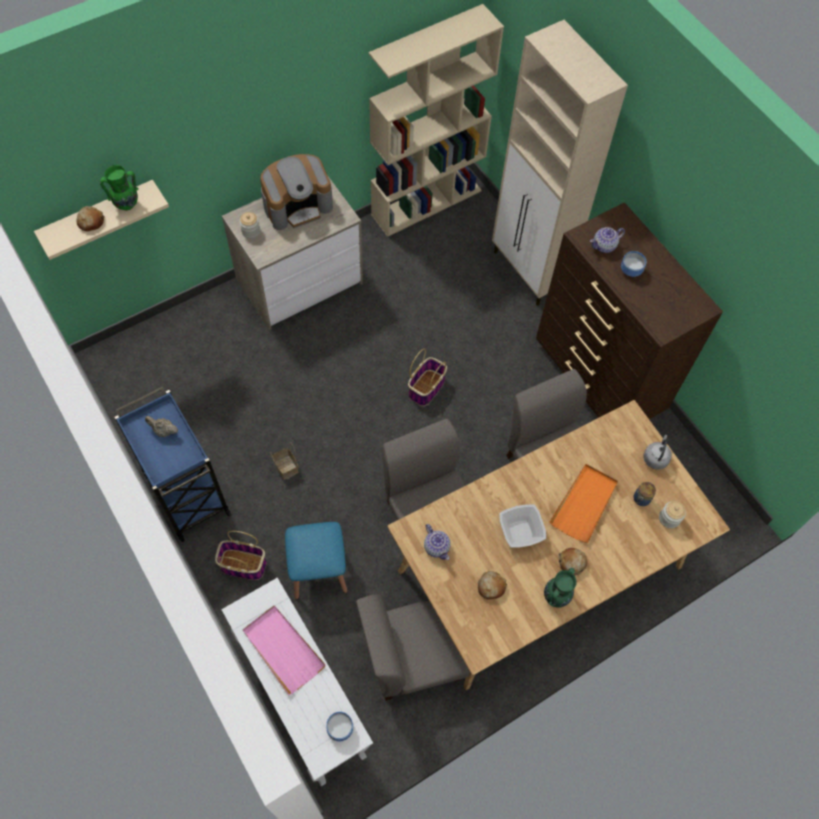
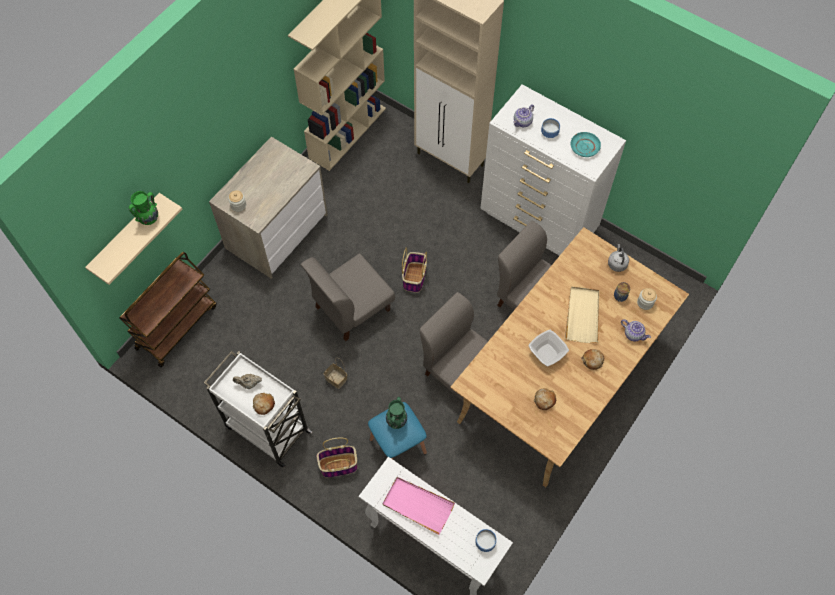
camera: 20 degrees left, 0 degrees up
(91, 222) = (127, 243): bread -> bread (263, 404)
(146, 343) = (177, 326): none -> brown cart
(185, 491) = (266, 428): blue cart -> white cart
(297, 205) = (265, 172): coffee machine -> none
(411, 657) = (496, 480): grey chair -> grey chair (352, 308)
(436, 547) = (493, 387): teapot -> teapot (633, 334)
(556, 596) = (593, 388): green vase -> green vase (397, 421)
(584, 504) = (582, 315): orange tray -> beige tray
(598, 379) = (539, 222): brown dresser -> white dresser
(666, 302) = (584, 147): none -> turquoise plate

